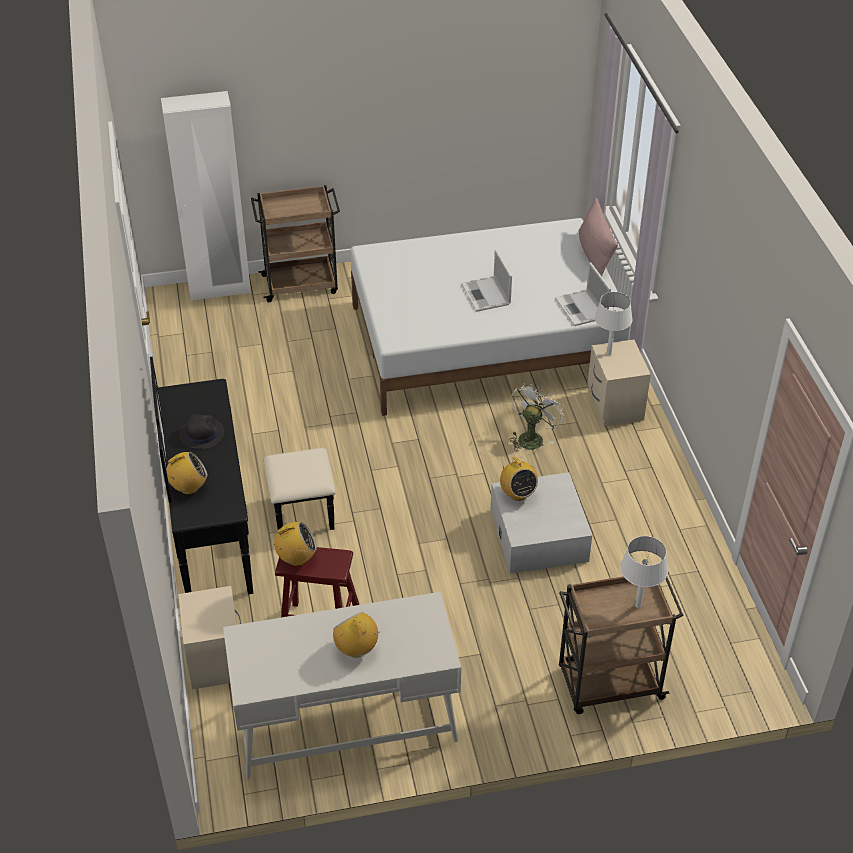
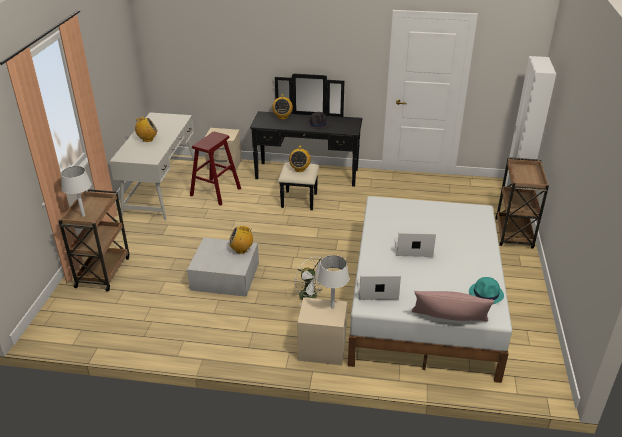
camera: 110 degrees right, 10 degrees down
(296, 558) = (216, 136): radio -> radio (299, 169)
(537, 235) = (486, 294): none -> turquoise hat

